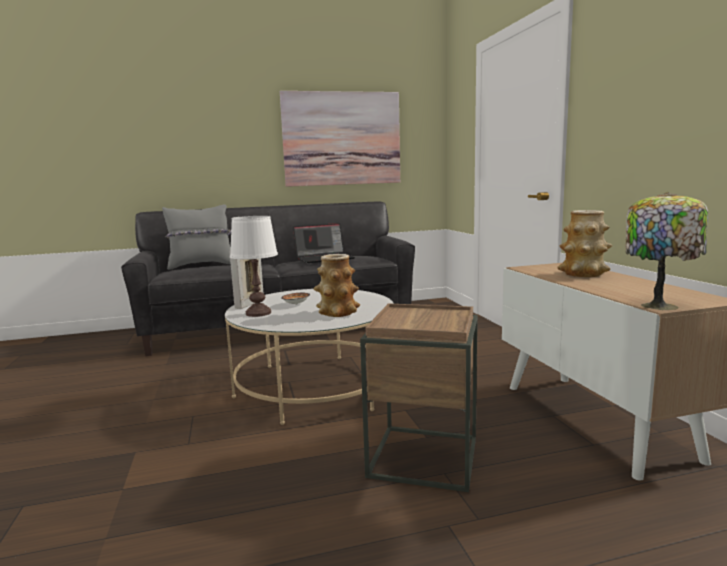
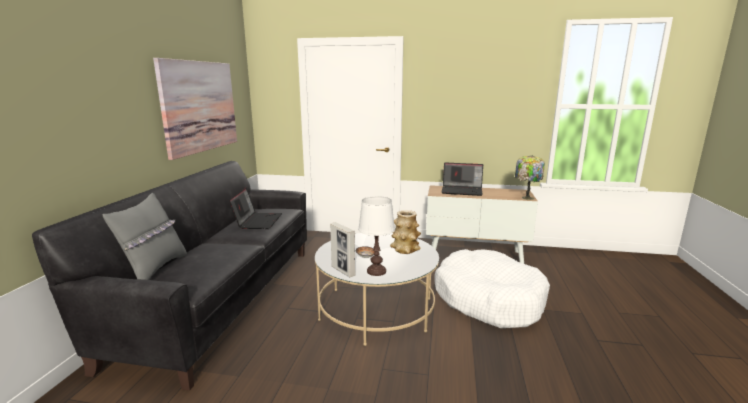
camera: 65 degrees left, 5 degrees up
(424, 457) = (488, 299): brown side table -> white dog bed
(583, 274) = (462, 191): vase -> laptop

